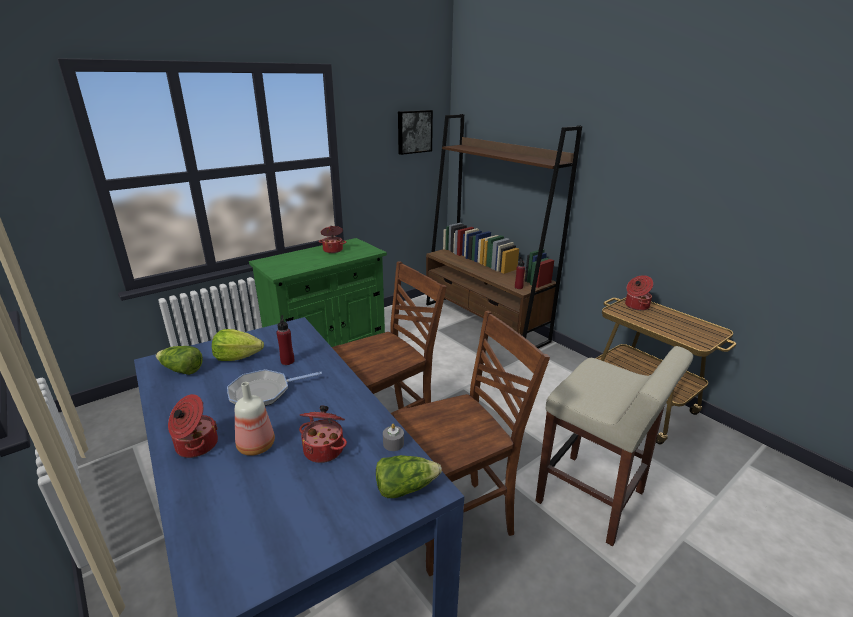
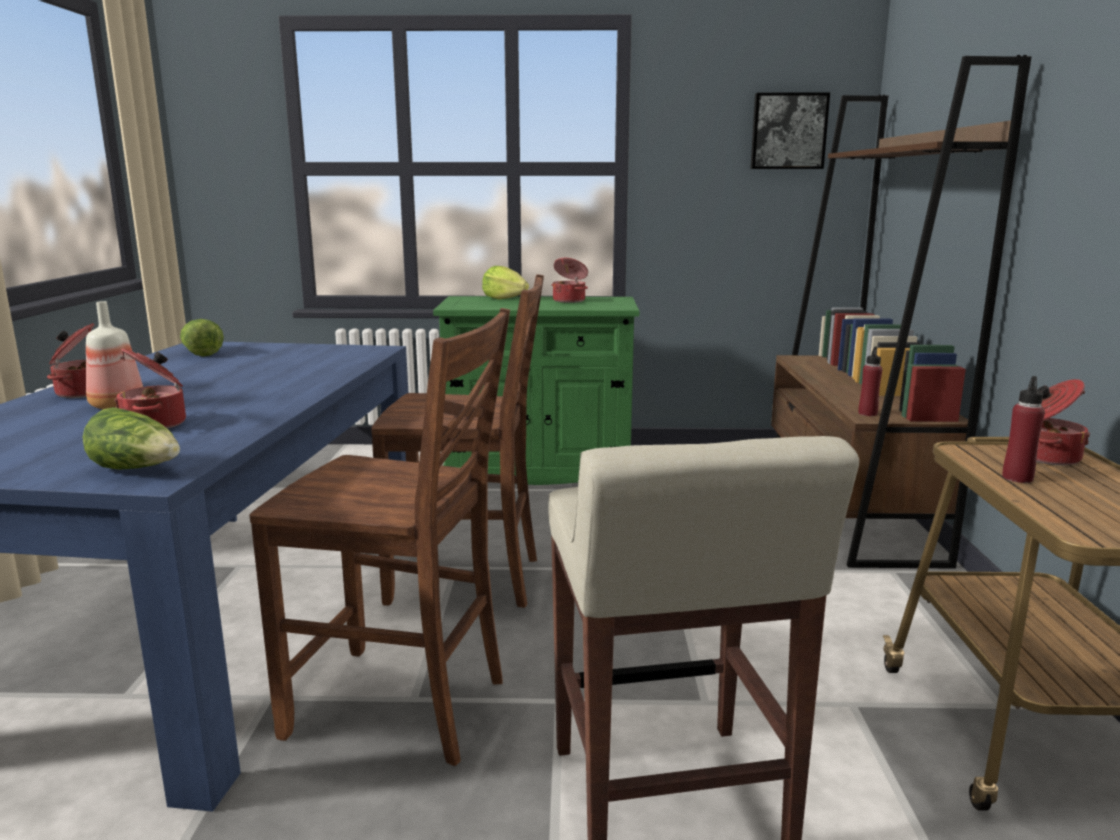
camera: 40 degrees right, 10 degrees down
(237, 357) = (265, 356): lettuce -> lettuce (504, 299)
(263, 392) = (219, 379): frying pan -> none
(287, 361) = (298, 367): red bottle -> red bottle (1017, 478)
(393, 443) = (220, 441): grey candle -> none

